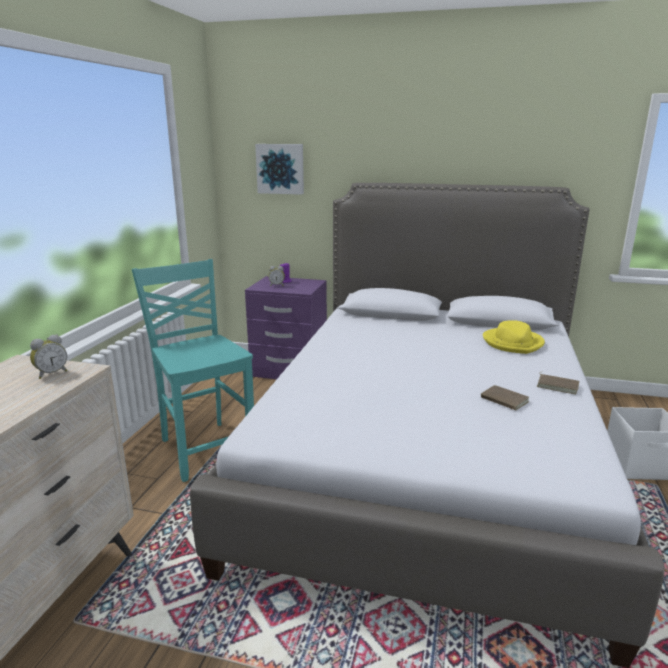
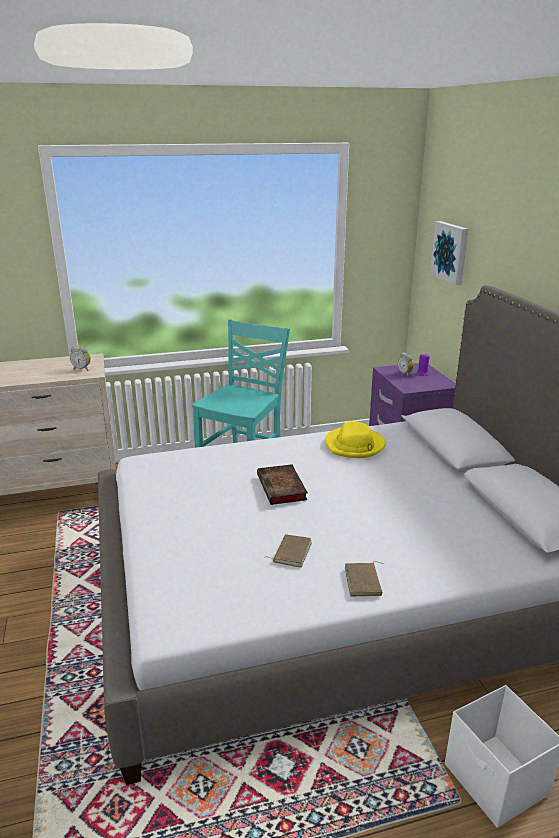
camera: 60 degrees right, 5 degrees up
(399, 378) = (282, 488): none -> book
(513, 343) = (461, 534): yellow hat -> yellow hat (355, 445)

